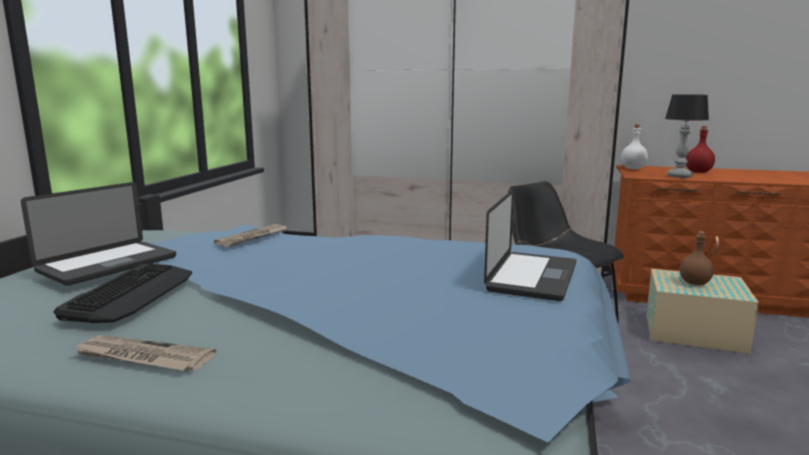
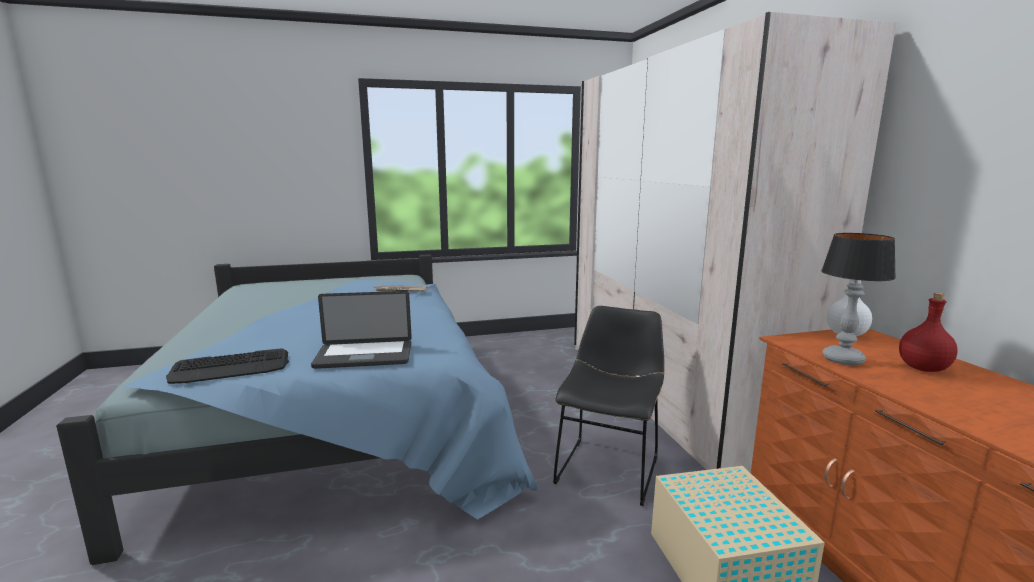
camera: 60 degrees right, 0 degrees up
(108, 264) = (328, 283): laptop -> none
(131, 293) = (289, 296): keyboard -> keyboard (231, 368)
(142, 357) = (223, 316): newspaper -> none
(694, 283) = (726, 500): brown bottle -> none

